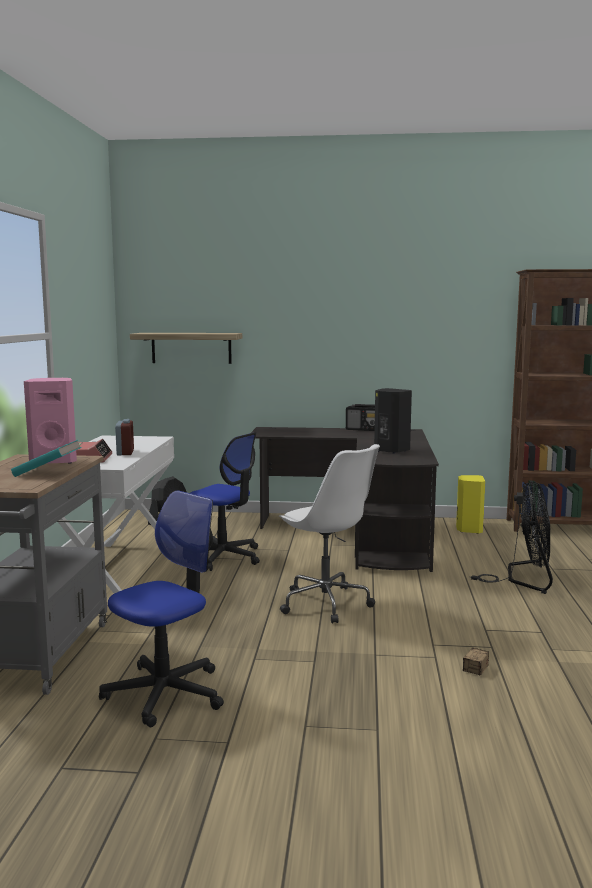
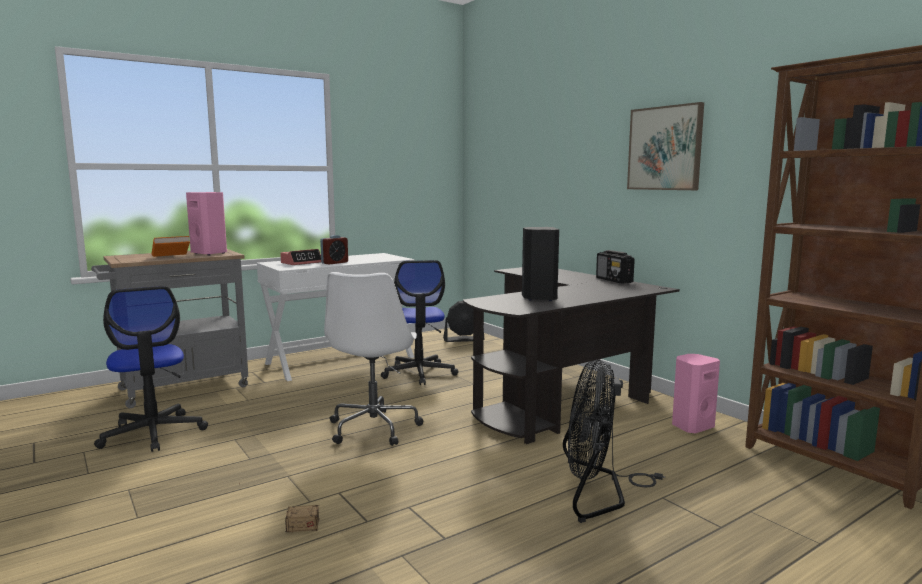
camera: 50 degrees right, 0 degrees up
(47, 473) = (171, 257): turquoise book -> orange book
(165, 693) = (153, 433): office chair -> office chair turned 60 degrees clockwise
(191, 348) = (502, 186): shelf -> none
(400, 316) = (665, 148): none -> picture
(469, 530) = (691, 426): yellow speaker -> pink speaker
(522, 576) = (599, 488): black fan -> black fan turned 120 degrees clockwise

